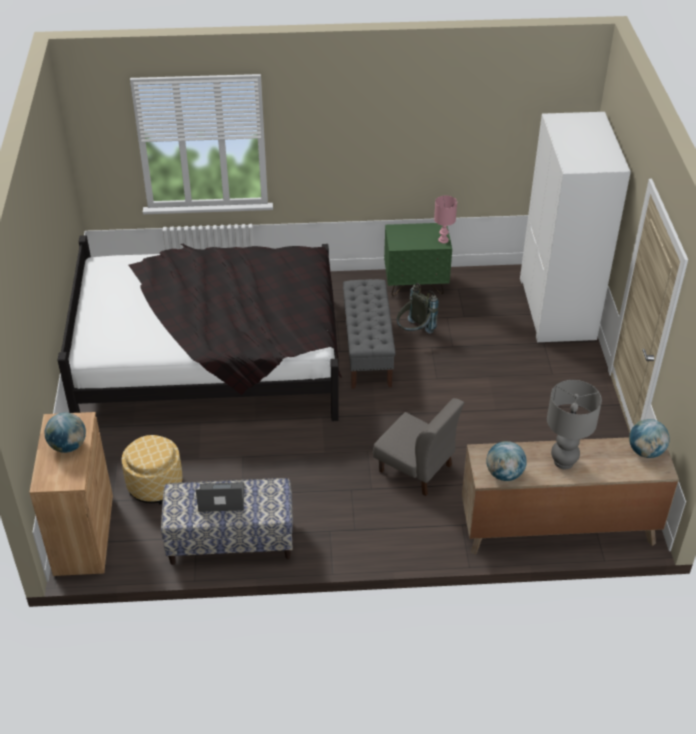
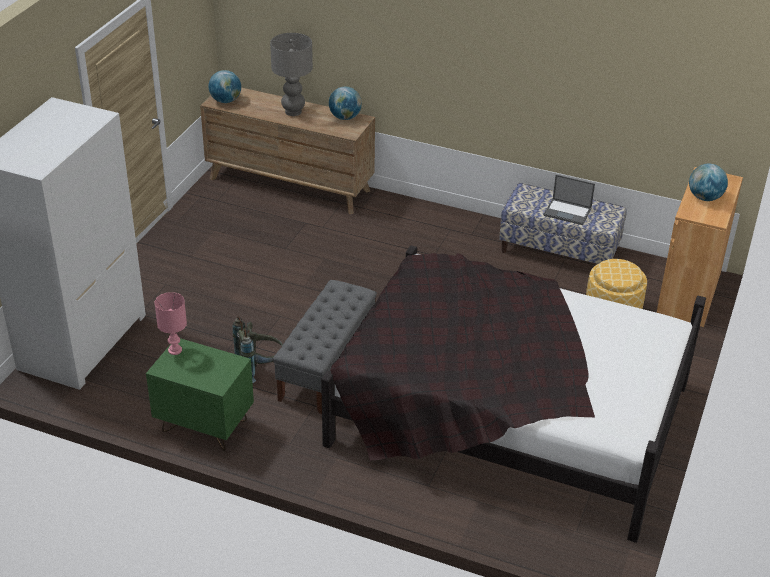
camera: 155 degrees left, 5 degrees down
(415, 468) = (366, 252): grey chair -> none

